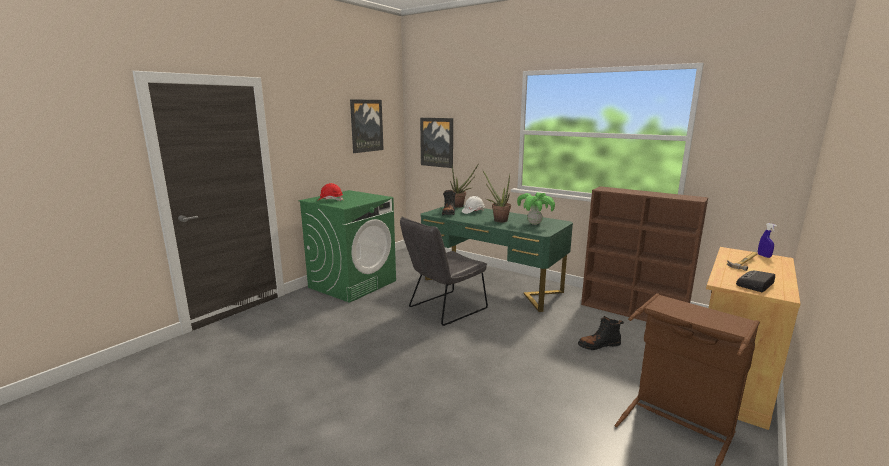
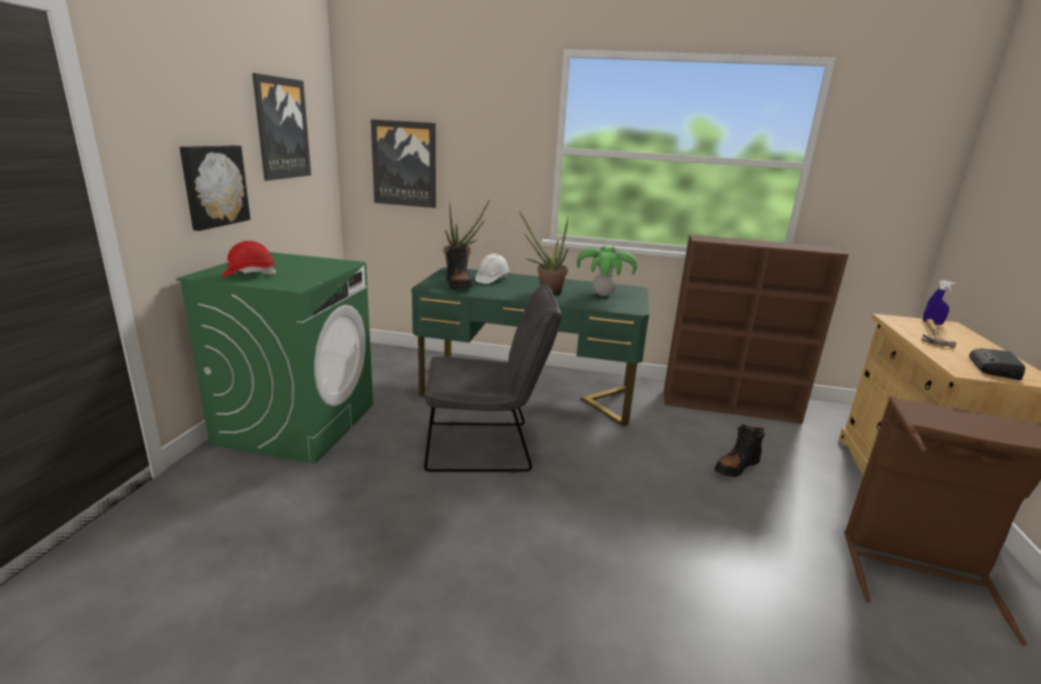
camera: 25 degrees left, 5 degrees up
(323, 156) = (214, 186): none -> picture
(443, 309) = (487, 447): grey chair -> grey chair turned 120 degrees counterclockwise

